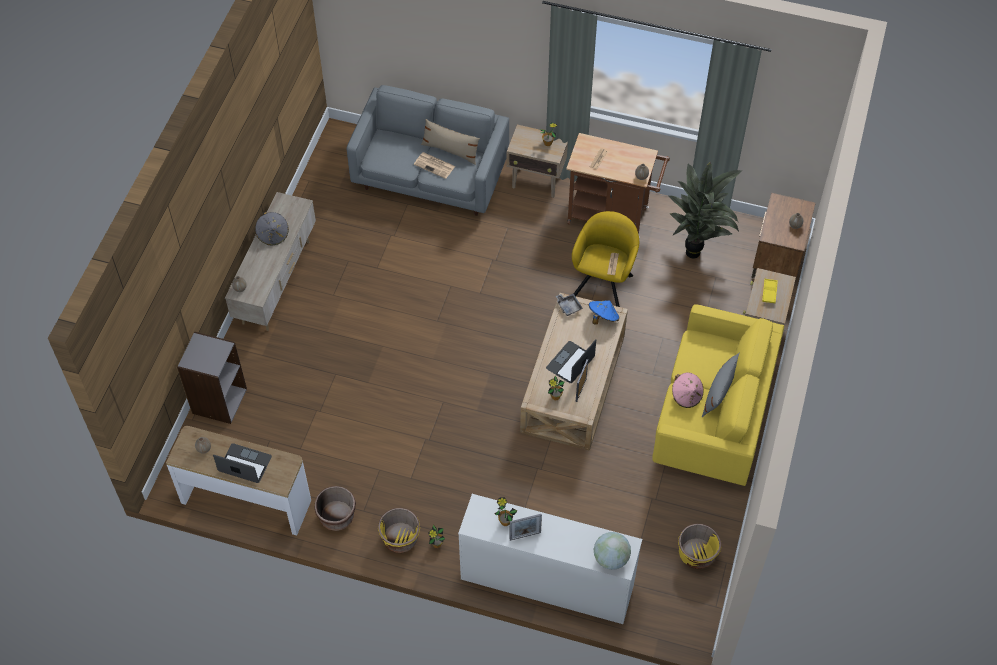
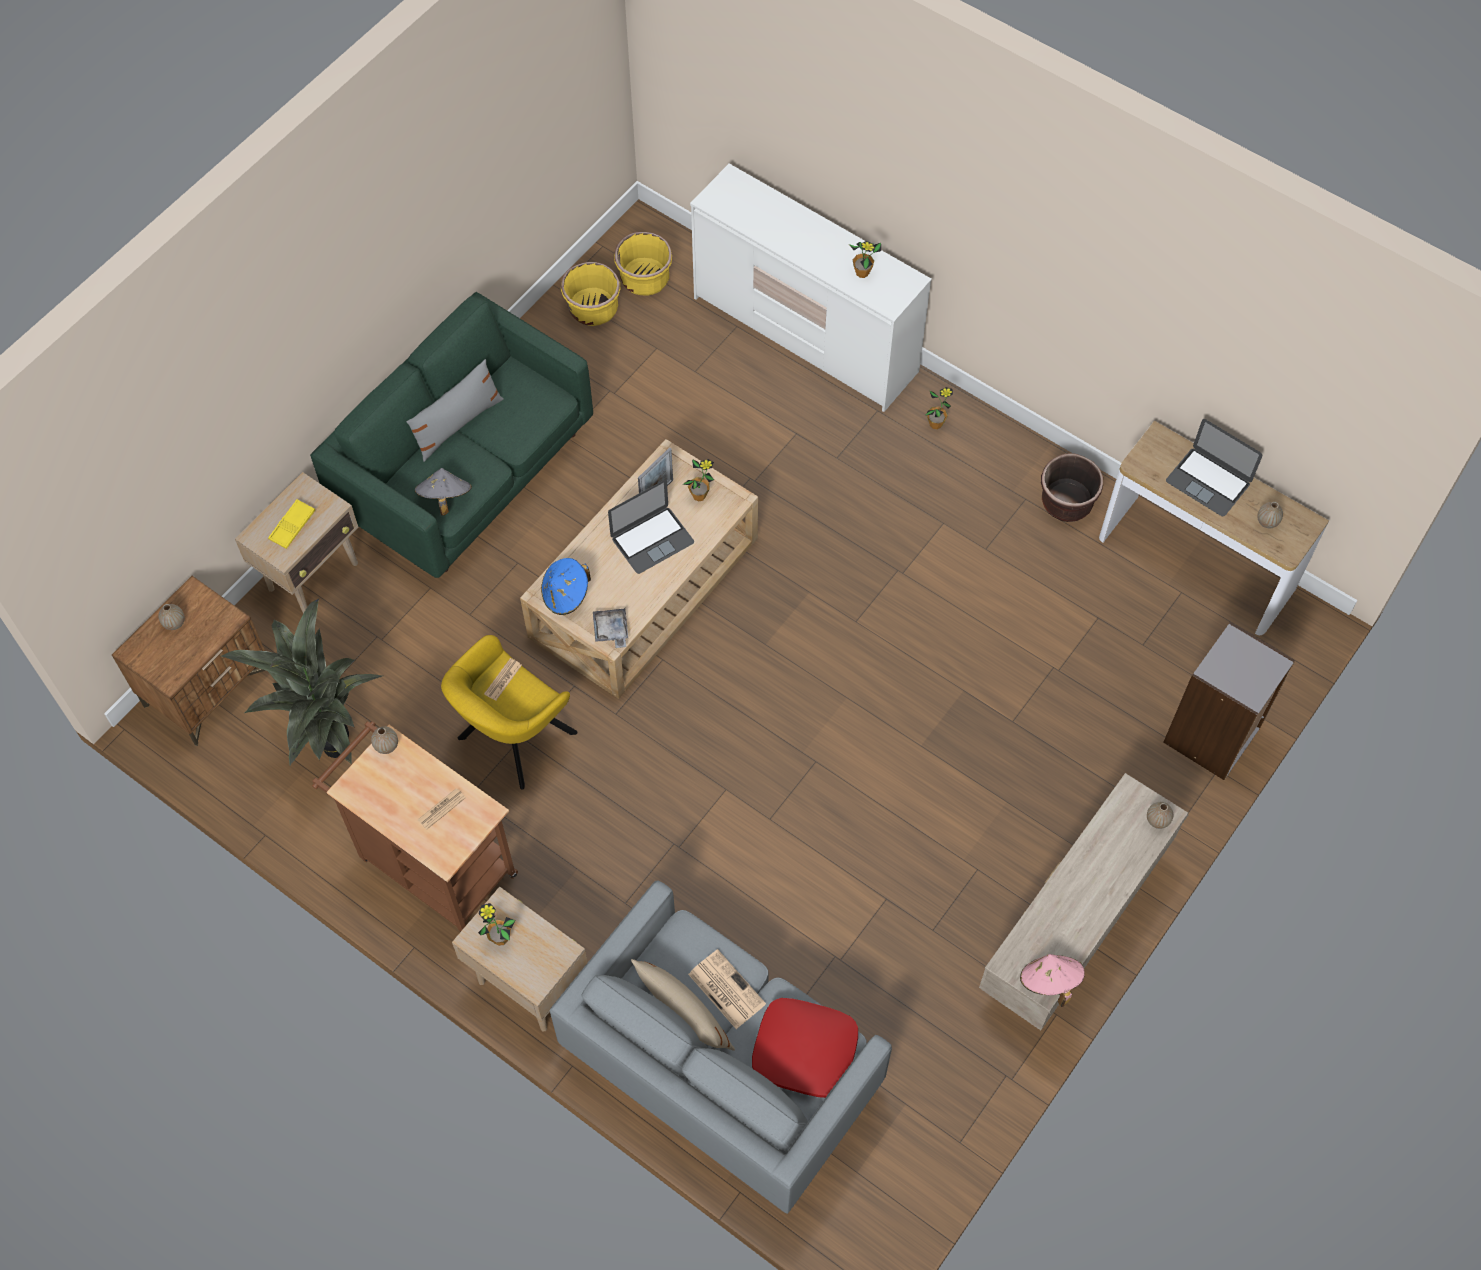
camera: 160 degrees left, 5 degrees up
(273, 235) = (1076, 913): grey hat -> grey hat (444, 498)
(388, 152) = (804, 1052): none -> red pillow
(400, 539) = (985, 446): yellow planter -> yellow planter (645, 279)
(525, 536) = (842, 249): picture frame -> none
(611, 558) = (742, 192): globe -> none
(686, 395) = (507, 434): pink hat -> pink hat (1049, 982)
(712, 417) = (467, 474): yellow sofa -> green sofa

